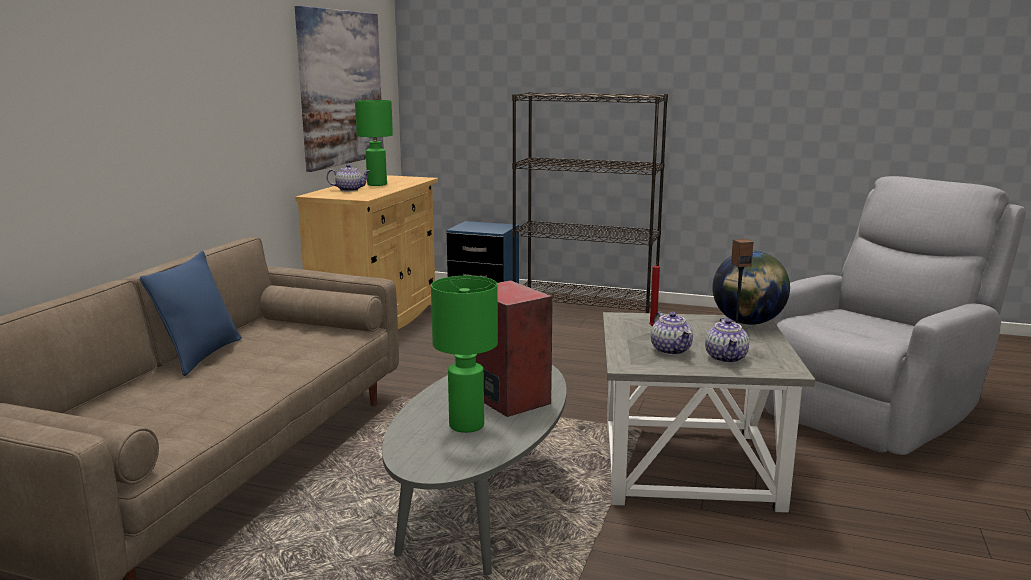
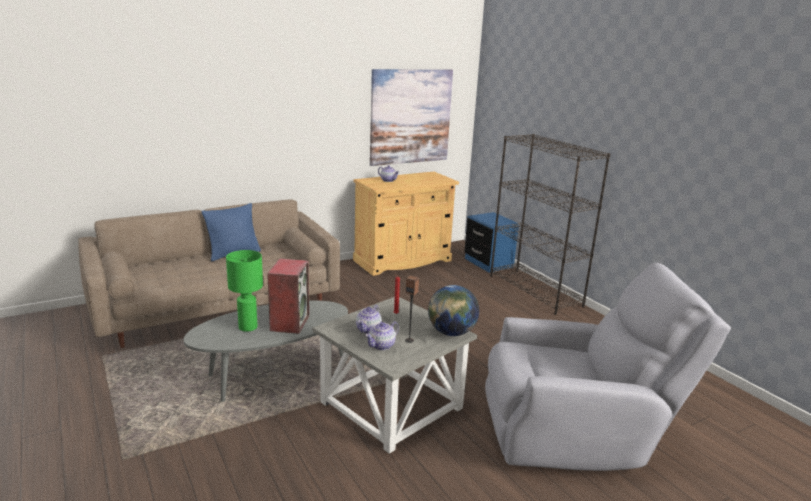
camera: 40 degrees right, 5 degrees up
(376, 184) = (411, 179): green table lamp -> none

